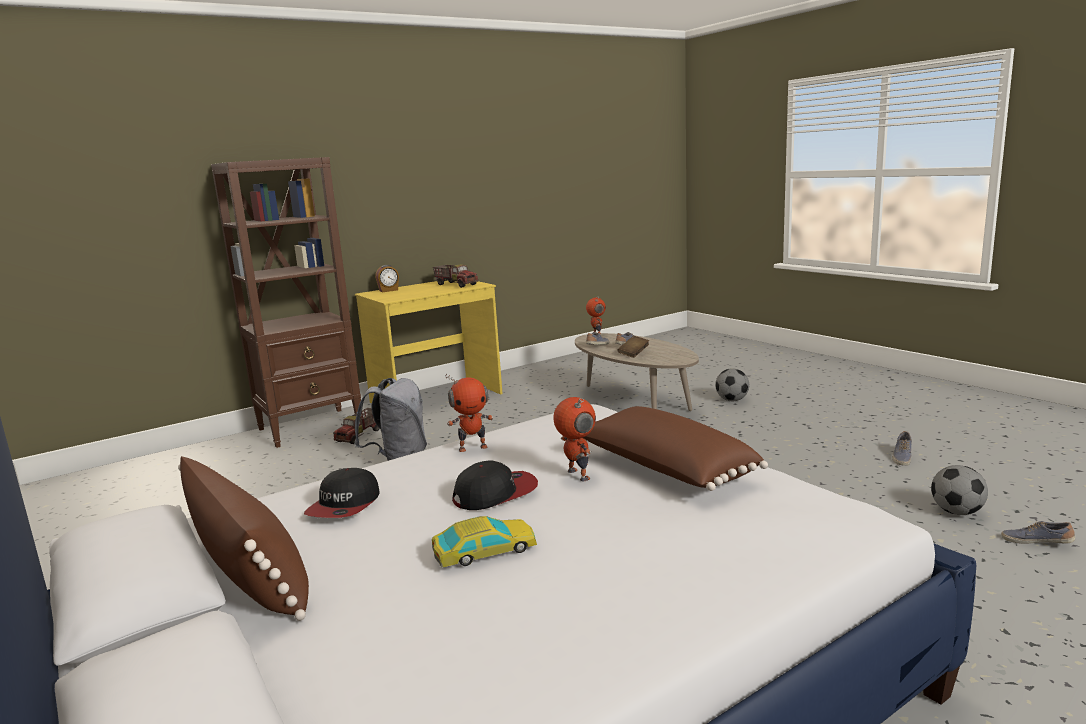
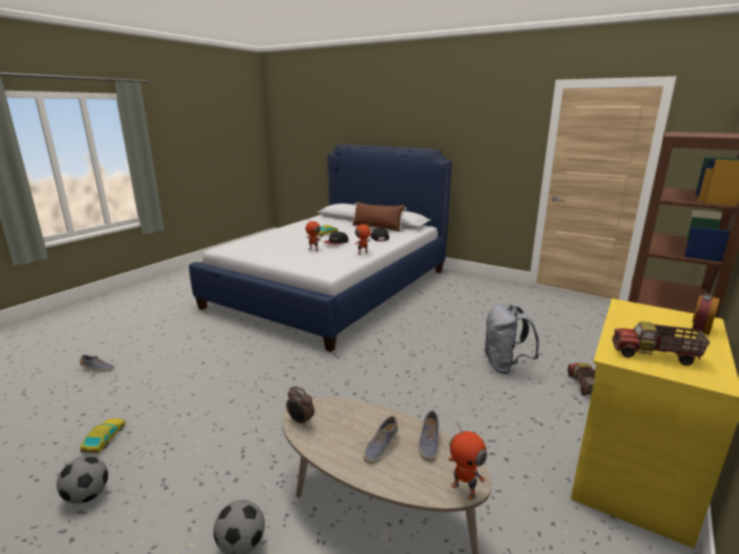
camera: 155 degrees right, 5 degrees up
(633, 354) = (365, 422): brown book -> none
(664, 469) = (283, 253): brown pillow -> none
(683, 356) = (300, 421): none -> alarm clock
(901, 457) = (104, 439): shoe -> toy car
(956, 512) = (120, 383): football -> football (87, 495)

